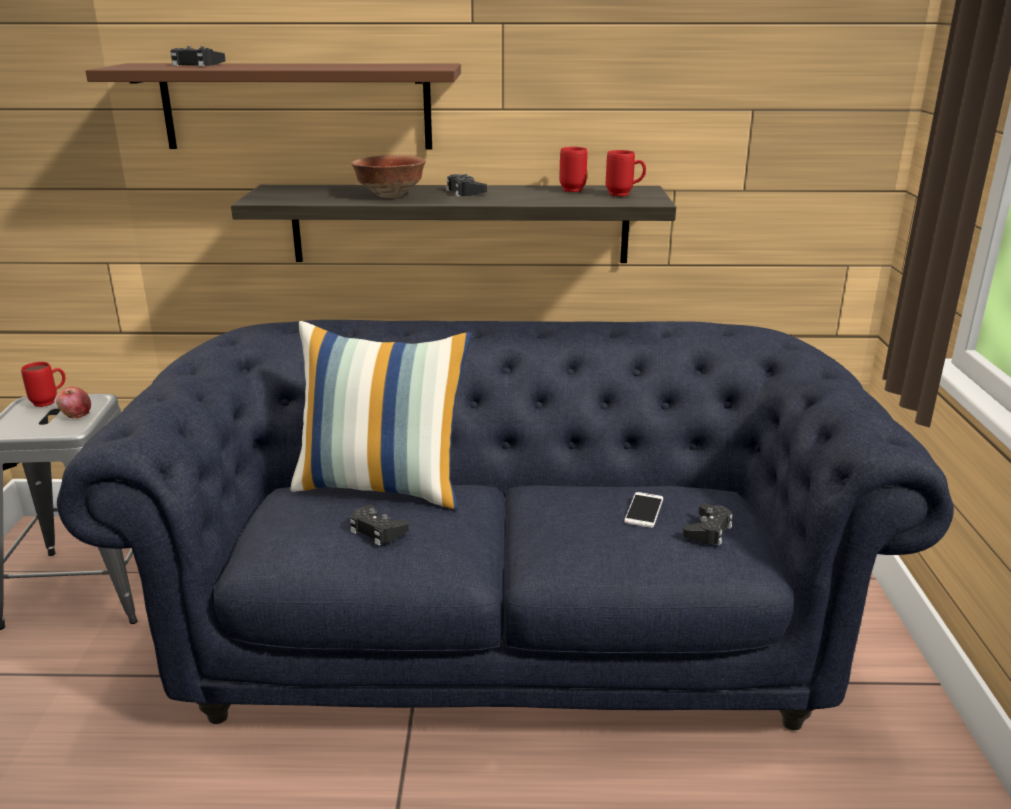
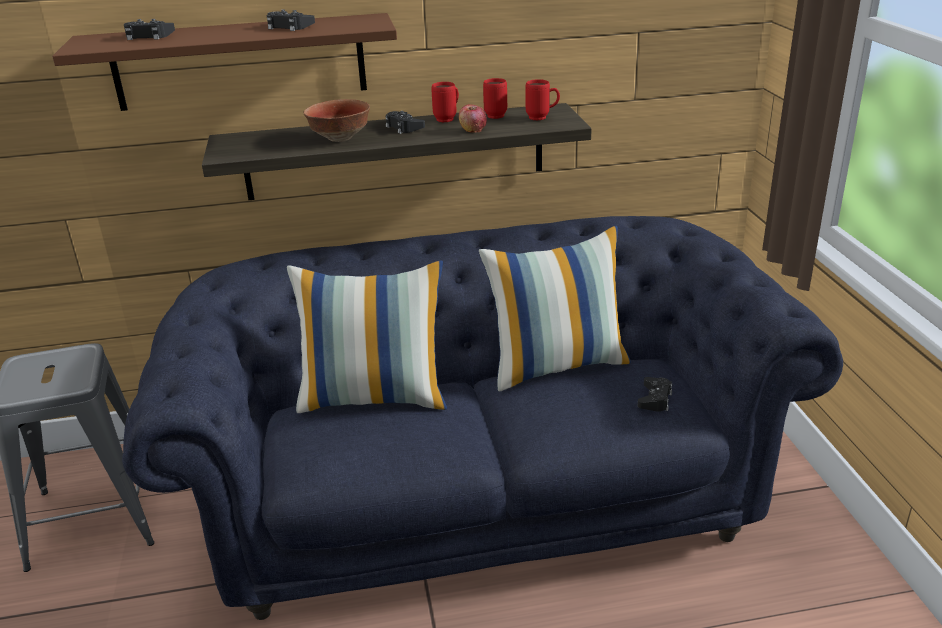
camera: 10 degrees left, 5 degrees up
(50, 402) = (41, 359): red mug -> red mug (448, 119)
(76, 414) = (73, 368): apple -> apple (472, 130)
(377, 530) = (390, 439): black game controller -> black game controller (289, 27)
(605, 481) = (557, 365): none -> pillow
(644, 510) = (600, 389): phone -> none

